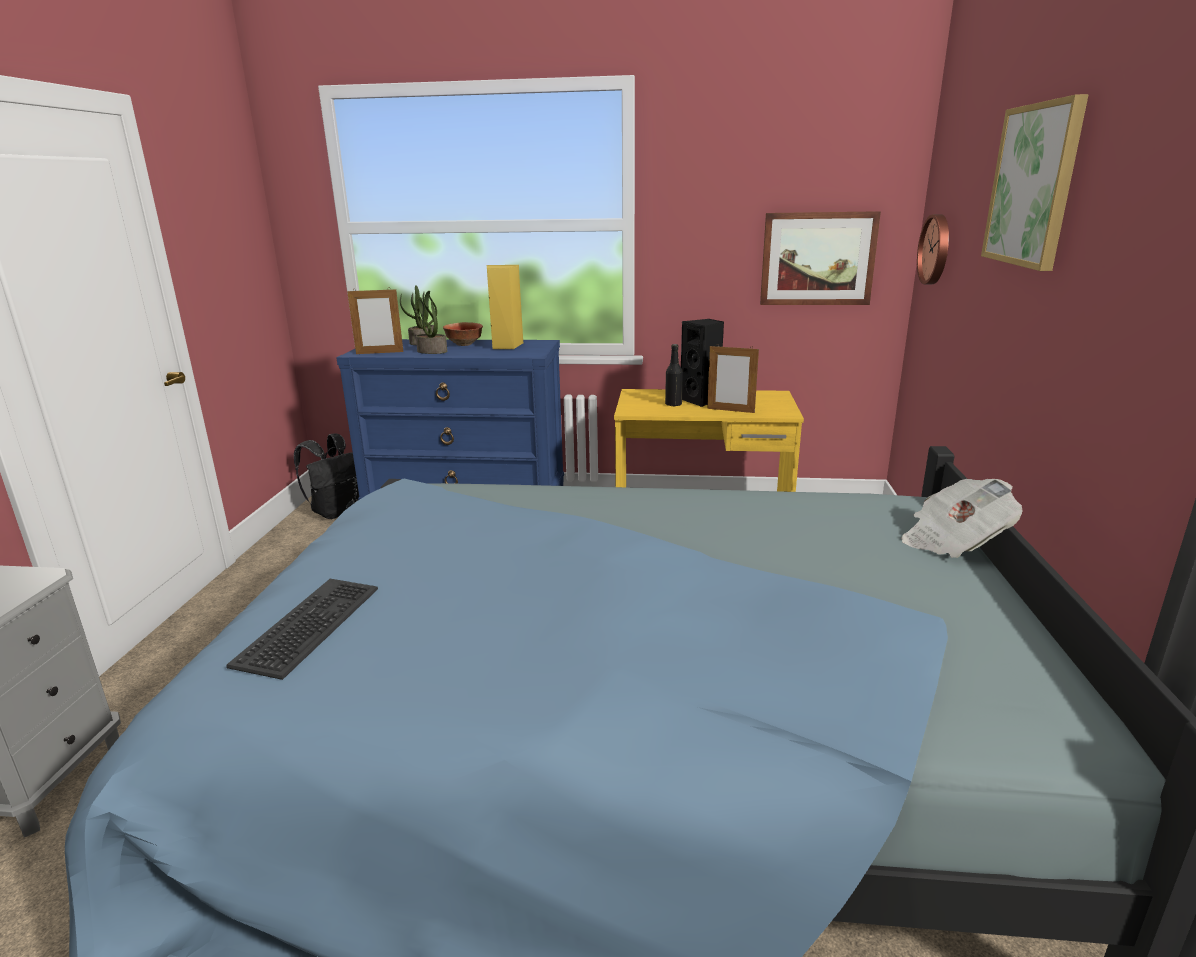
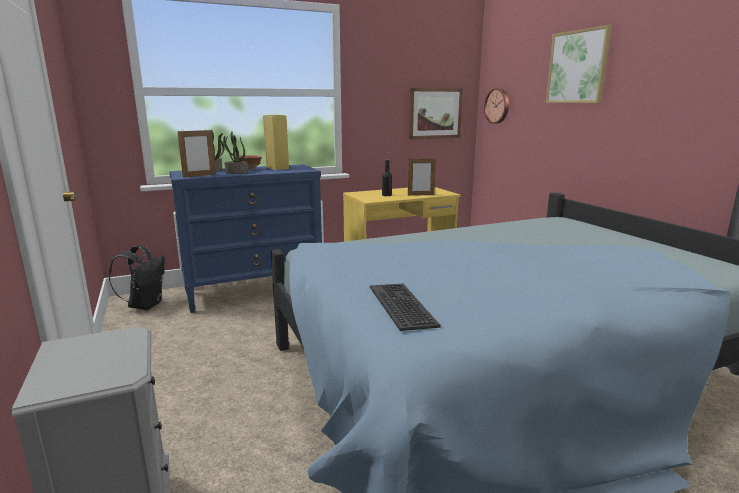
camera: 30 degrees left, 5 degrees down
(701, 400) = (397, 193): black speaker -> none
(953, 541) = (599, 227): newspaper -> none

